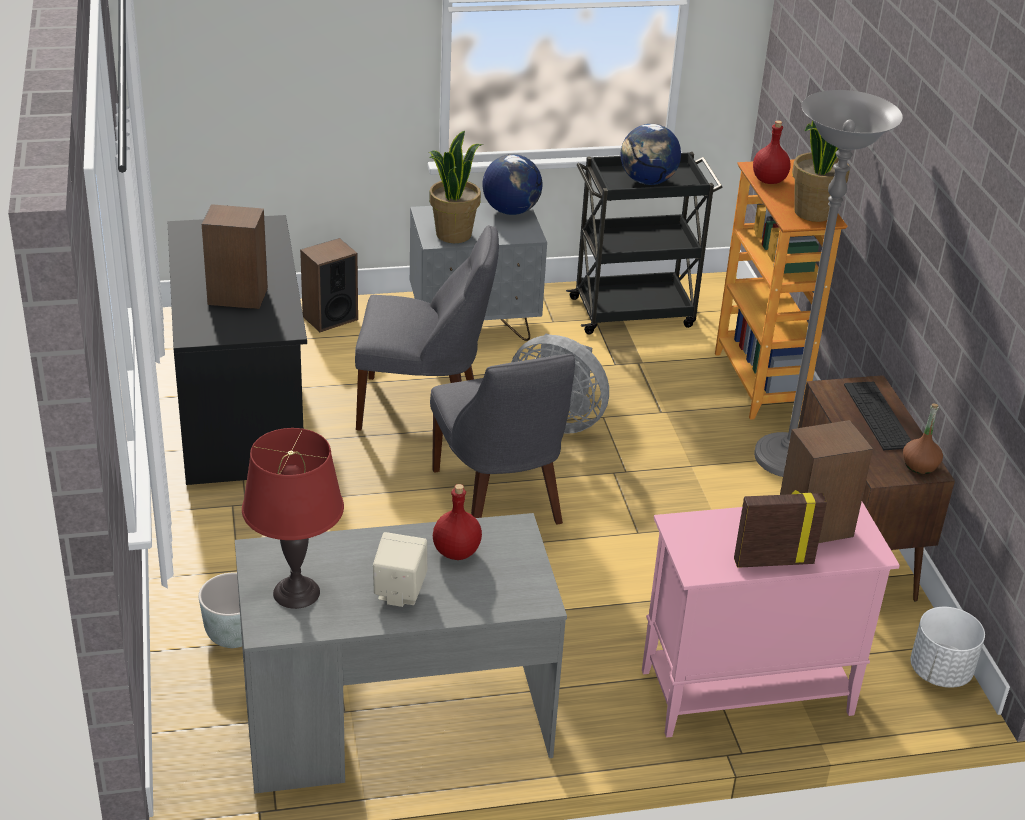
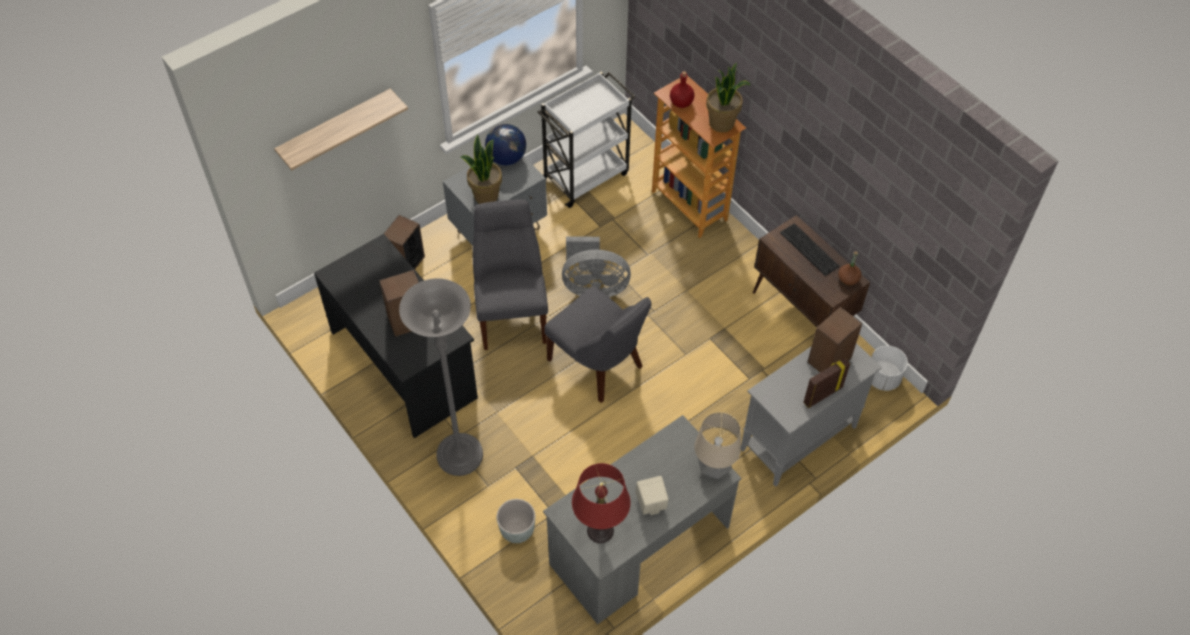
camera: 25 degrees left, 20 degrees up
(272, 44) = (336, 130): none -> shelf
(424, 407) = (511, 313): grey chair -> grey chair turned 75 degrees counterclockwise
(457, 552) = (662, 462): red bottle -> none
(530, 589) = (713, 469): none -> table lamp
(634, 312) = (586, 175): black cart -> white cart
(647, 181) = (587, 108): globe -> none
(744, 693) = (797, 439): pink cabinet -> grey cabinet
(787, 459) = (735, 260): grey floor lamp -> grey floor lamp (459, 456)

